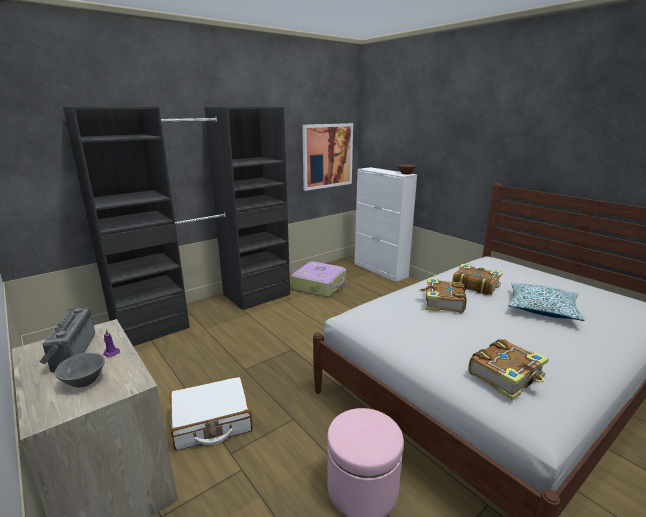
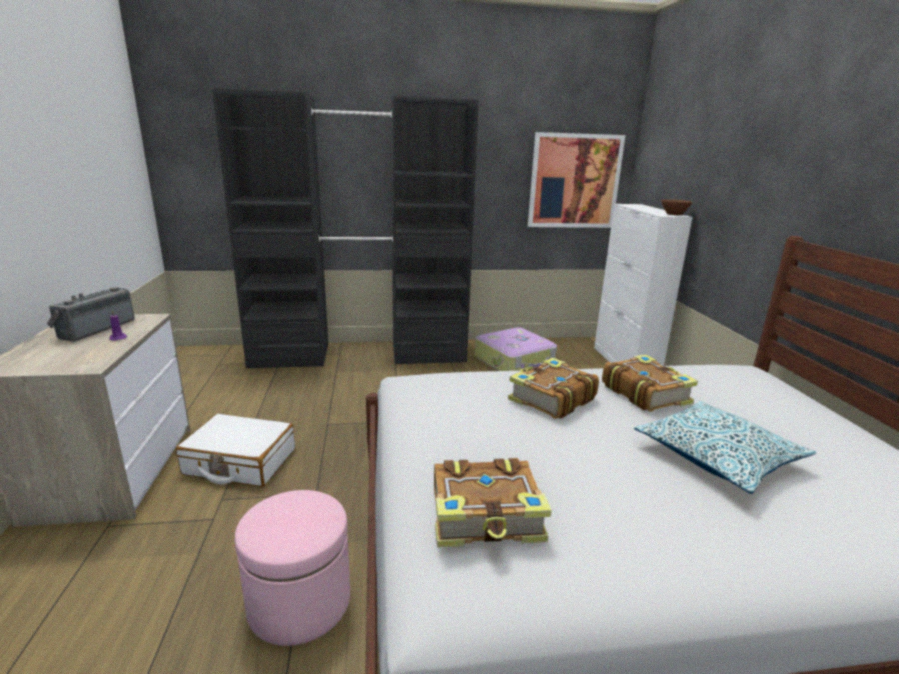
camera: 30 degrees right, 0 degrees up
(83, 382) = (62, 353): grey bowl -> none

